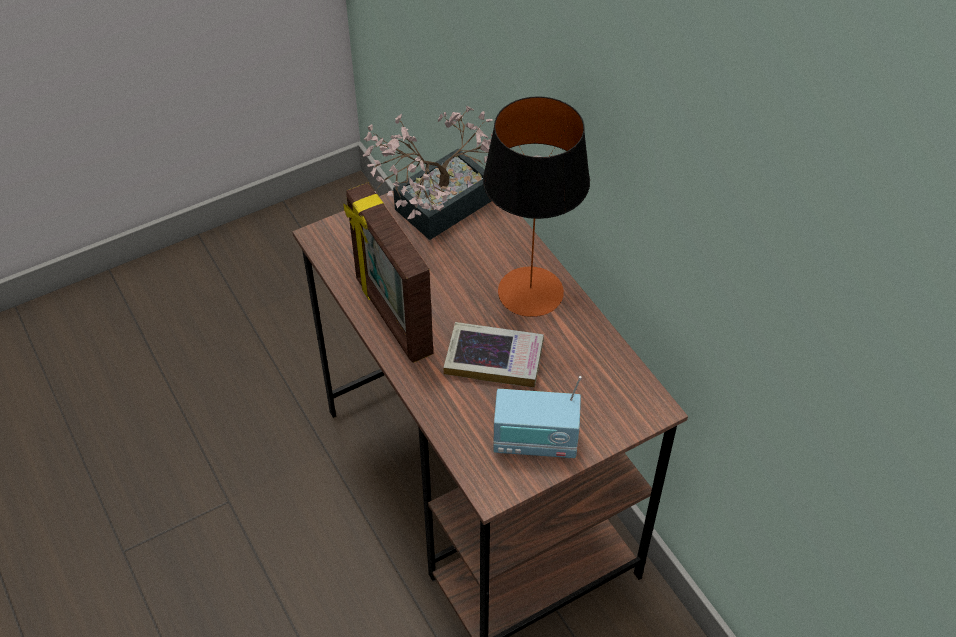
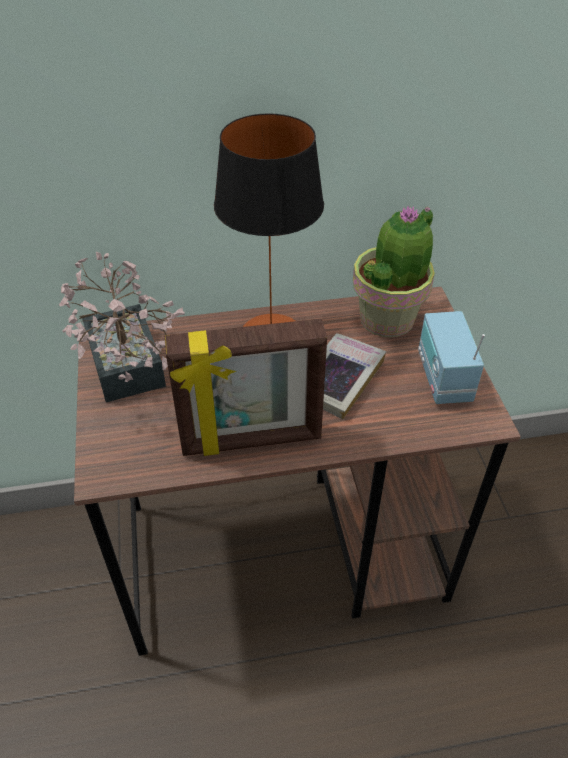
camera: 70 degrees left, 5 degrees down
(535, 442) = (442, 378): radio -> radio turned 150 degrees clockwise
(604, 378) = (388, 318): none -> potted plant

